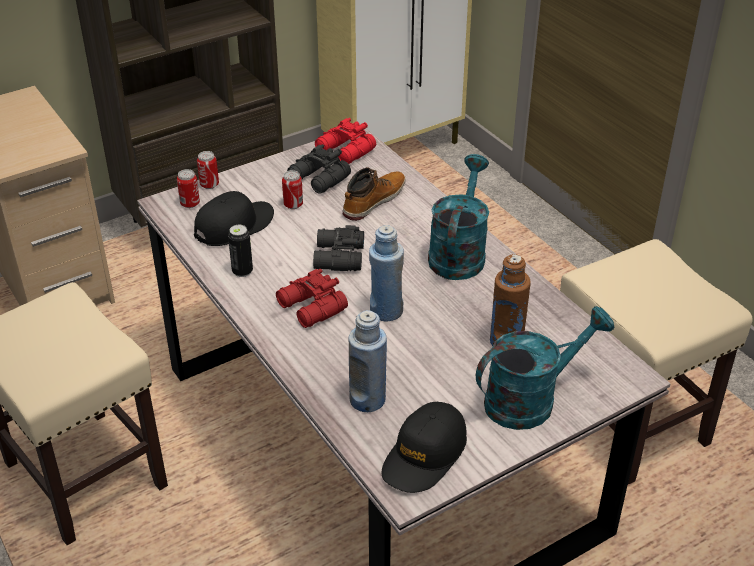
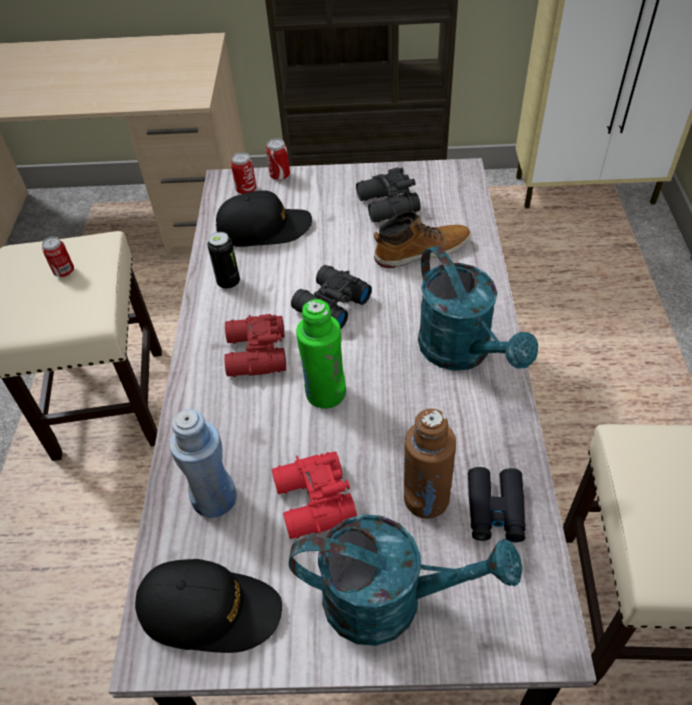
camera: 35 degrees right, 10 degrees up
(293, 205) = (337, 226): can -> can (64, 272)
(345, 152) = (438, 183): red binoculars -> red binoculars (312, 503)
(386, 311) = (325, 393): blue bottle -> green bottle
(424, 456) = (210, 610): black cap -> black cap turned 150 degrees counterclockwise
(458, 253) = (463, 353): turquoise watering can -> turquoise watering can turned 105 degrees clockwise
(552, 329) = (495, 510): none -> black binoculars

